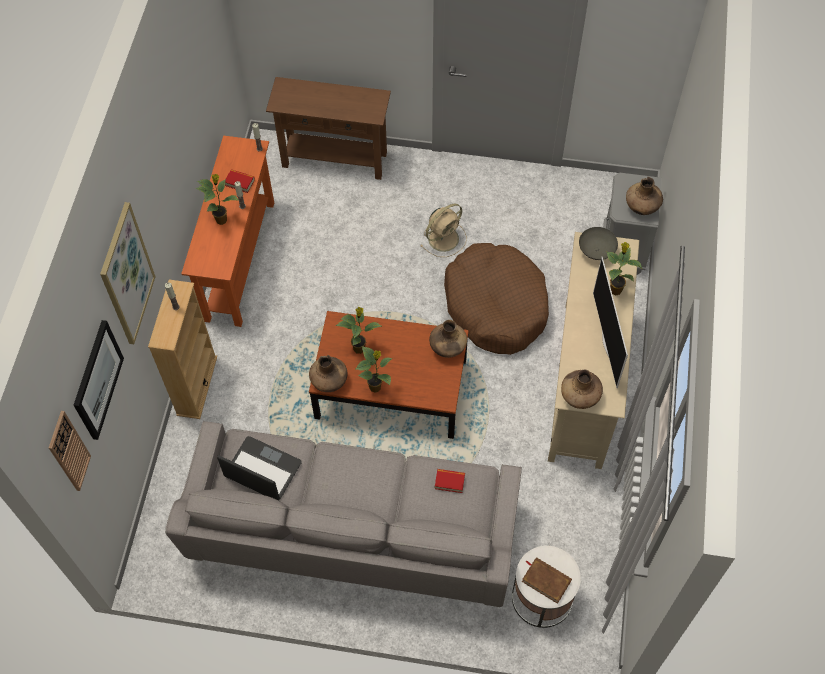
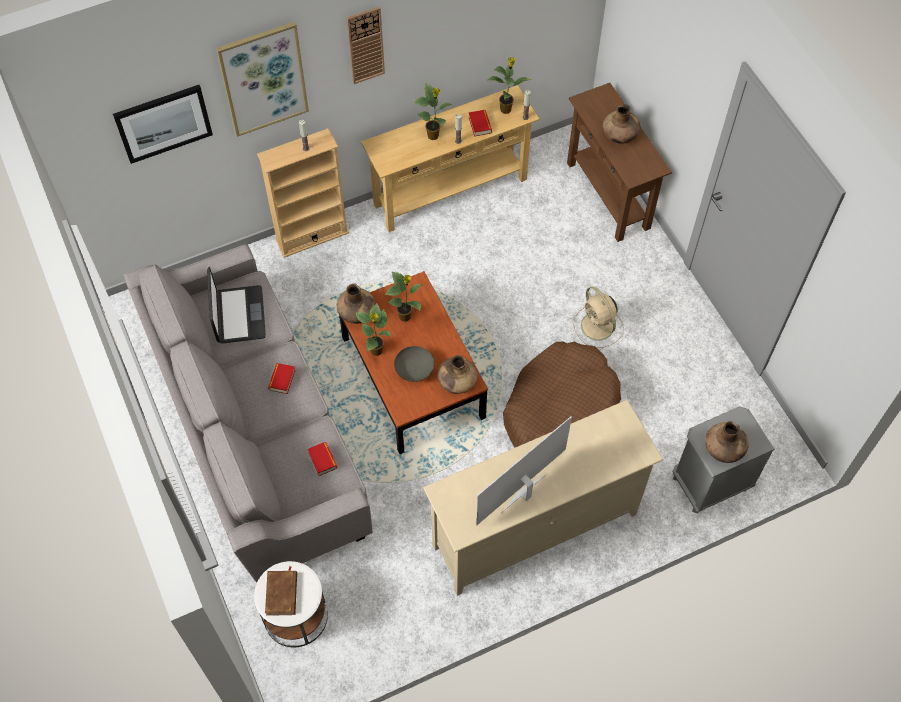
camera: 55 degrees right, 0 degrees up
(69, 451) = (85, 142): wall clock -> wall clock (365, 45)
(239, 260) = (450, 191): orange console table -> beige console table
(352, 471) = (282, 380): none -> book
(444, 238) = (598, 327): beige fan -> beige fan turned 45 degrees clockwise
(579, 396) = (449, 501): brown vase -> brown vase (620, 136)
(596, 250) = (620, 429): grey bowl -> grey bowl (415, 370)
(615, 289) = (589, 468): potted plant -> potted plant (506, 109)

